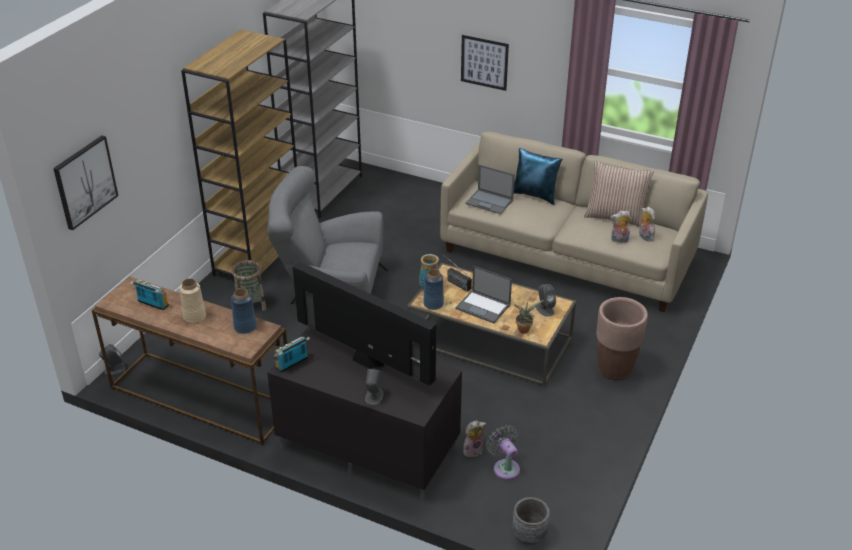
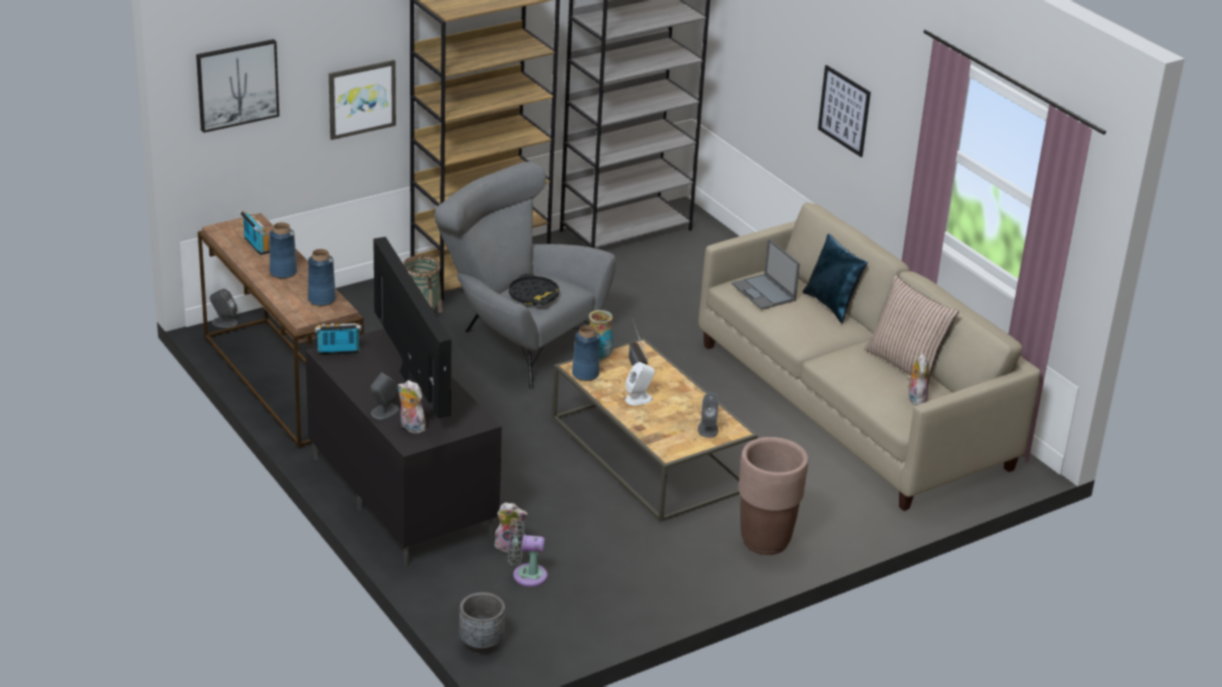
camera: 30 degrees right, 5 degrees down
(163, 160) = (361, 98): none -> picture
(194, 317) = (283, 272): beige vase -> blue vase
(346, 260) = (533, 295): none -> black tray
(483, 307) = (639, 399): laptop -> white speaker
(505, 467) = (525, 575): grey fan -> grey fan turned 90 degrees counterclockwise
(524, 329) = (660, 437): potted plant -> none
(619, 240) = (876, 389): plush toy -> plush toy (410, 427)

